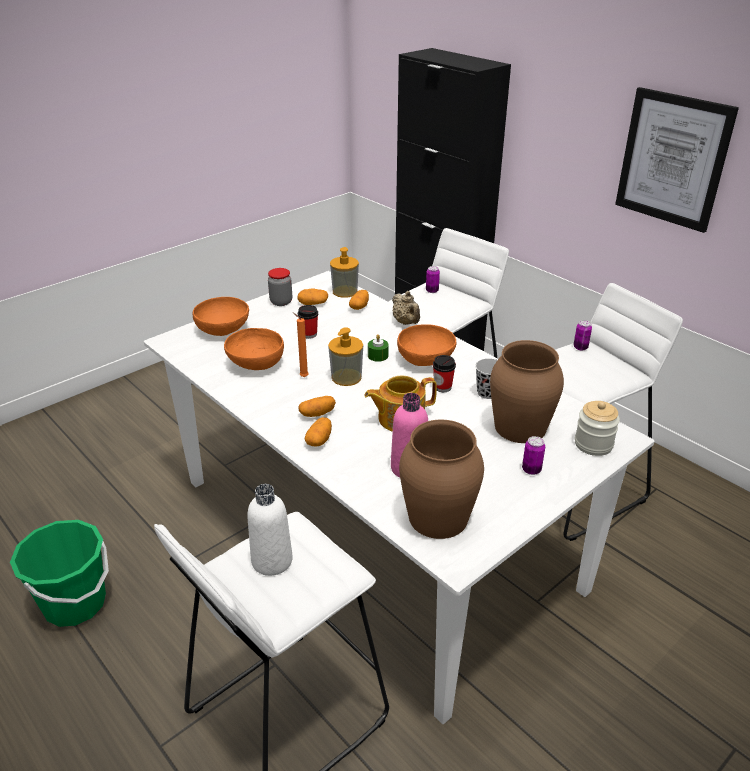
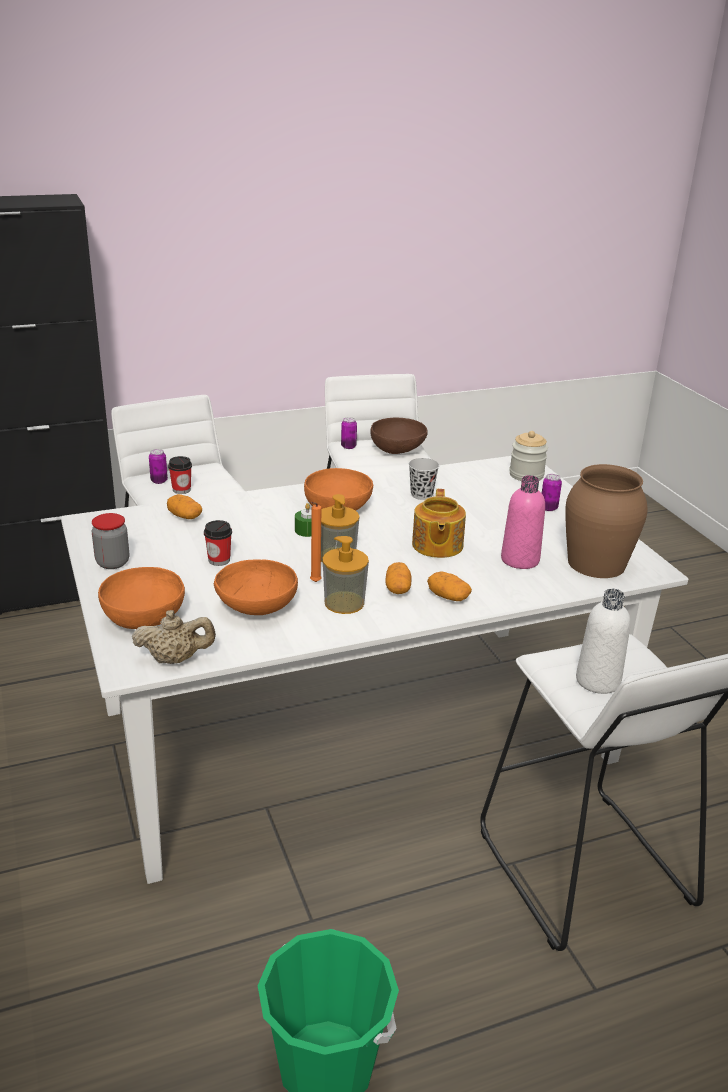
camera: 70 degrees left, 5 degrees down
(313, 304) = (143, 542): potato -> none
(345, 291) = (135, 517): soap dispenser -> soap dispenser (344, 603)
(406, 323) = (251, 499): beige teapot -> beige teapot (175, 659)
(442, 387) = (396, 512): cup -> cup (181, 490)
(519, 427) = (484, 496): brown vase -> none
(604, 373) = (398, 450): none -> brown bowl
(673, 159) = (297, 248): picture -> none

